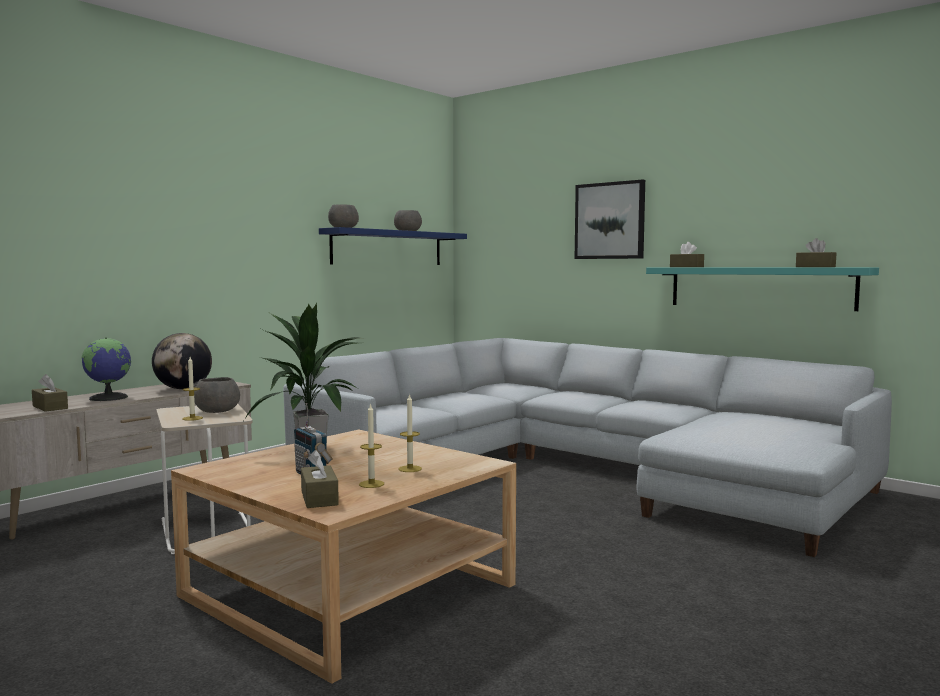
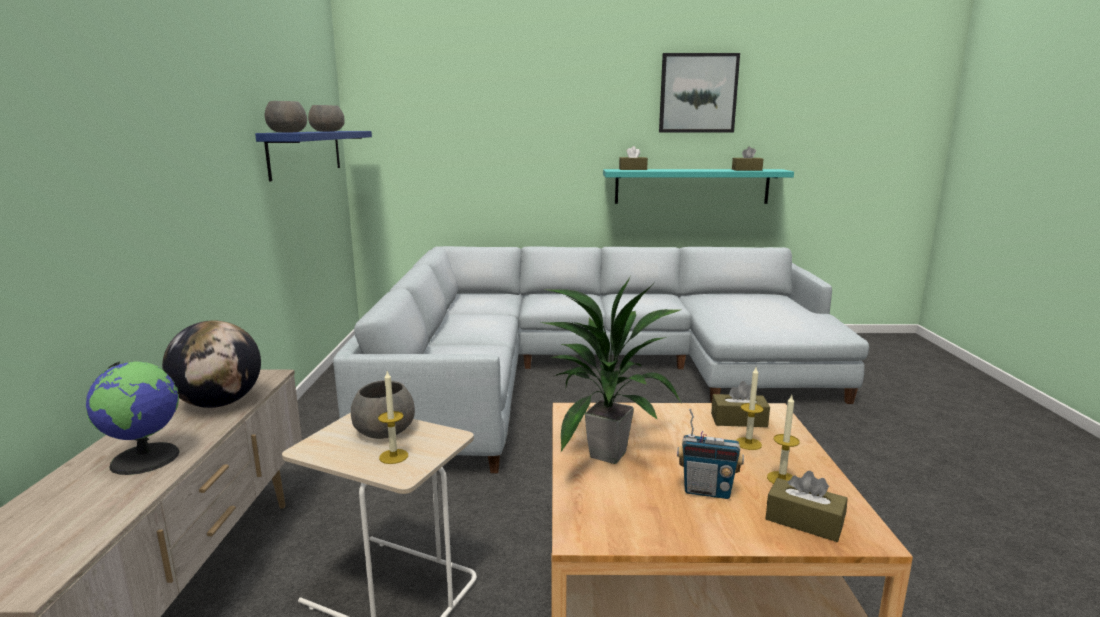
camera: 40 degrees left, 10 degrees up
(50, 407) = (93, 518): brown tissue box -> brown tissue box (738, 420)
(610, 221) = (548, 122): picture -> picture (698, 93)

